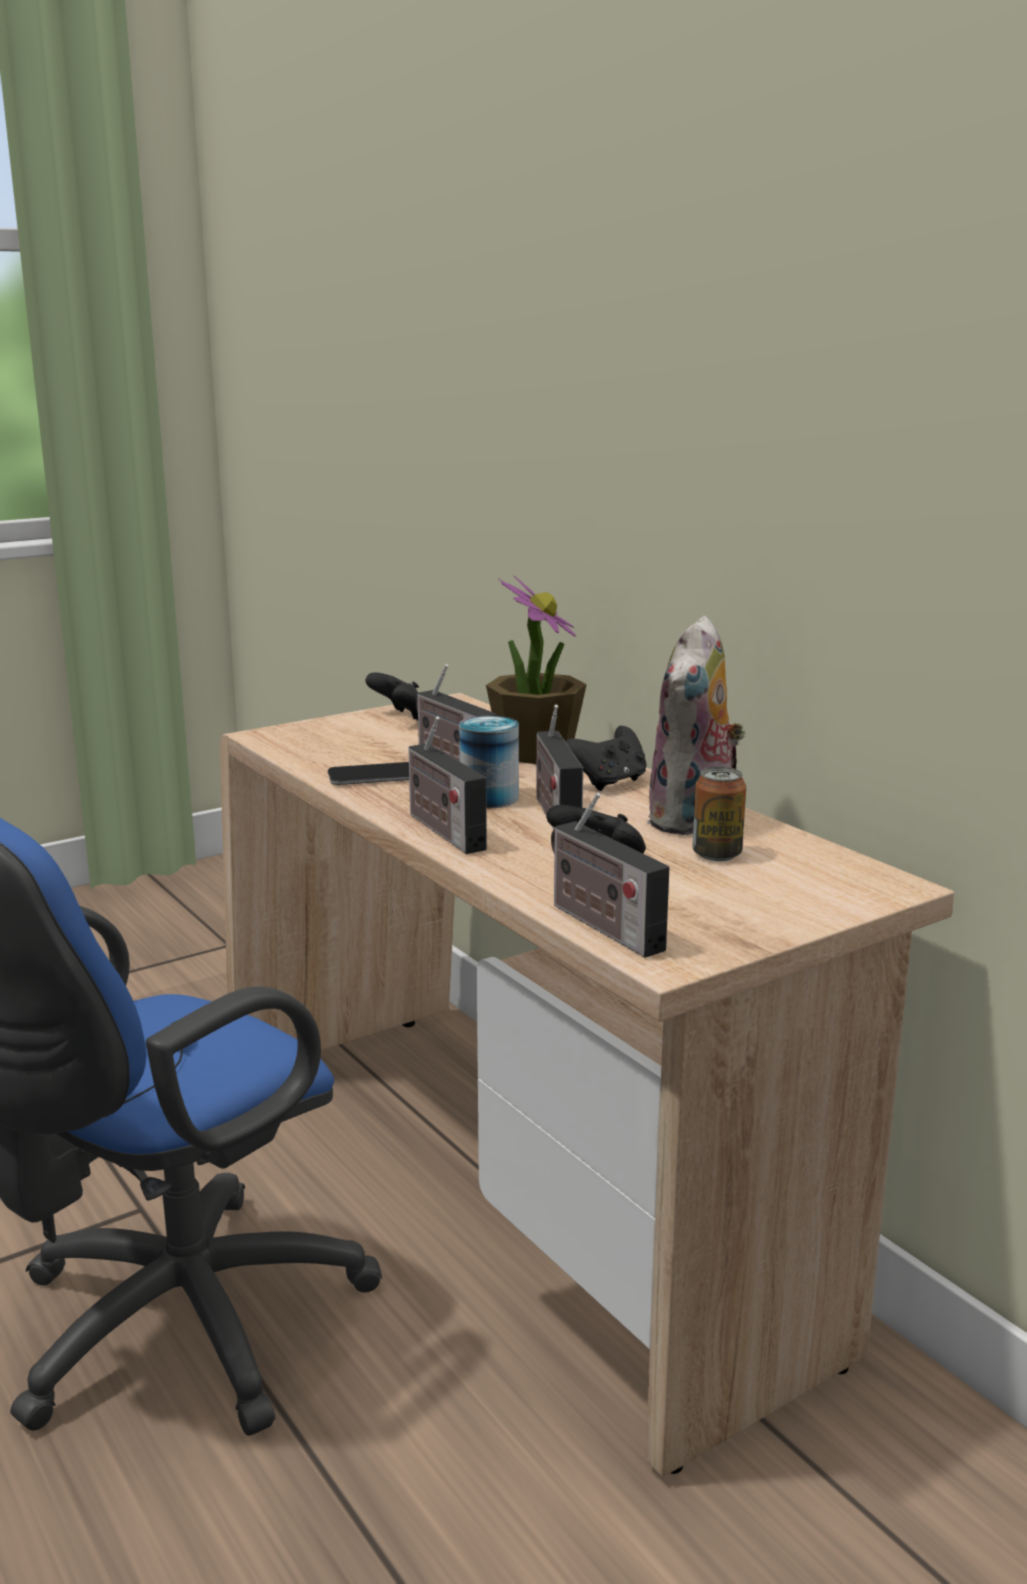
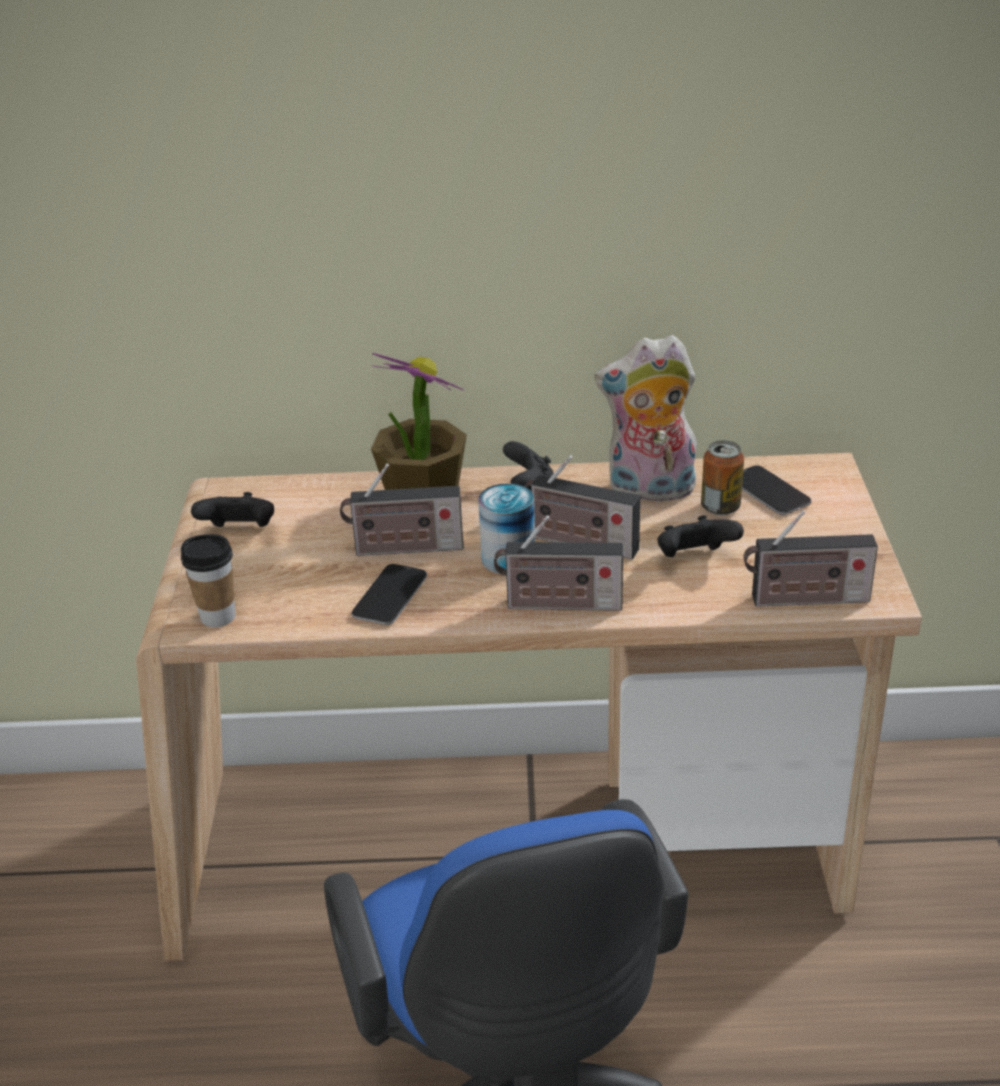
camera: 55 degrees left, 15 degrees up
(281, 739) = (218, 617): none -> cup
(693, 821) = (649, 491): plush toy -> plush toy turned 120 degrees clockwise
(787, 868) = (769, 492): none -> phone

